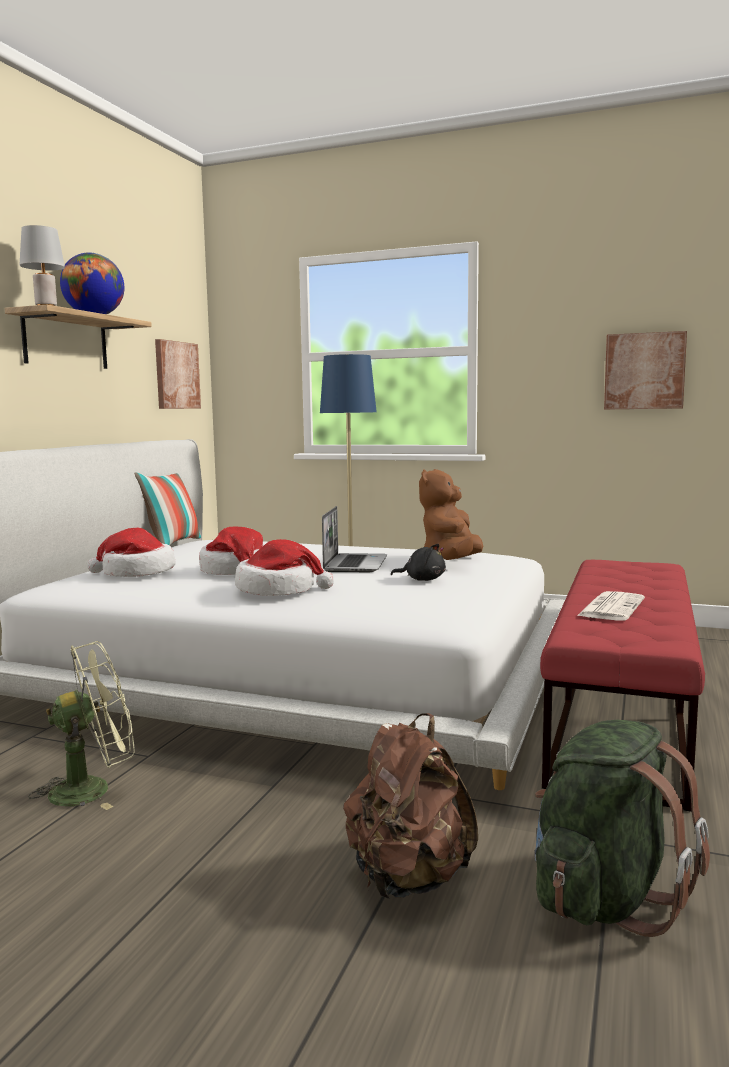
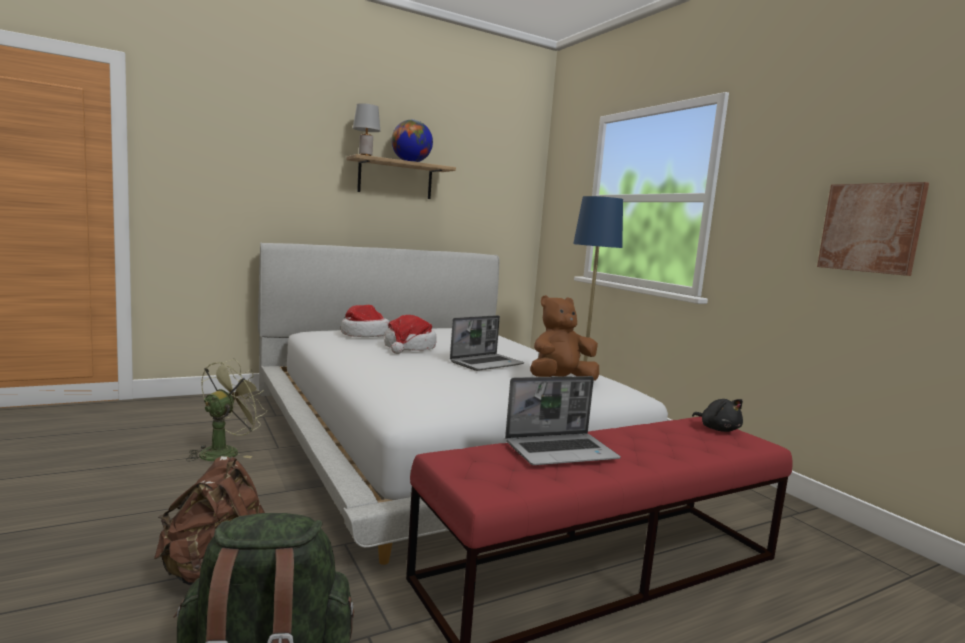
camera: 40 degrees right, 0 degrees up
(93, 788) = (225, 451): green fan -> green fan turned 75 degrees counterclockwise
(171, 544) = (447, 326): pillow -> none
(176, 375) = (501, 207): picture -> none
(278, 590) = (386, 363): hat -> none
(422, 579) = (489, 385): black plush toy -> black plush toy (718, 429)
(611, 607) = (561, 451): newspaper -> laptop

